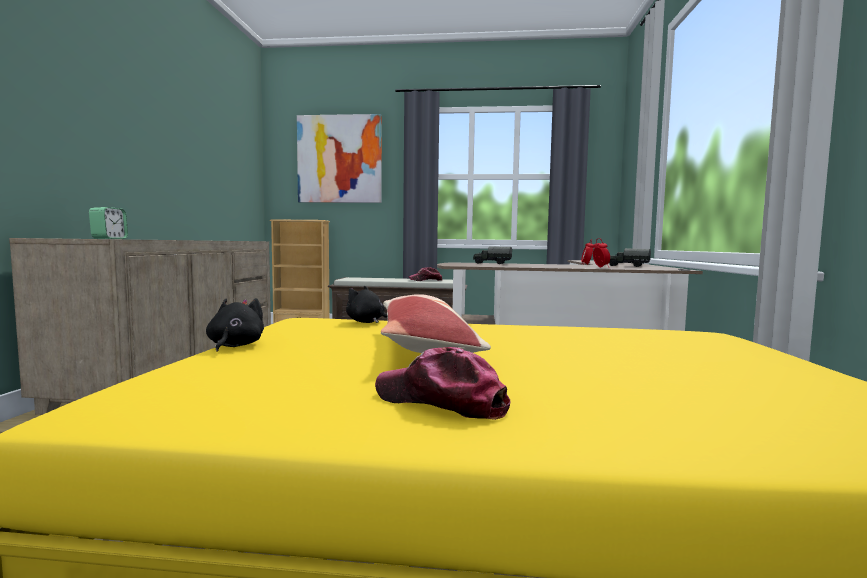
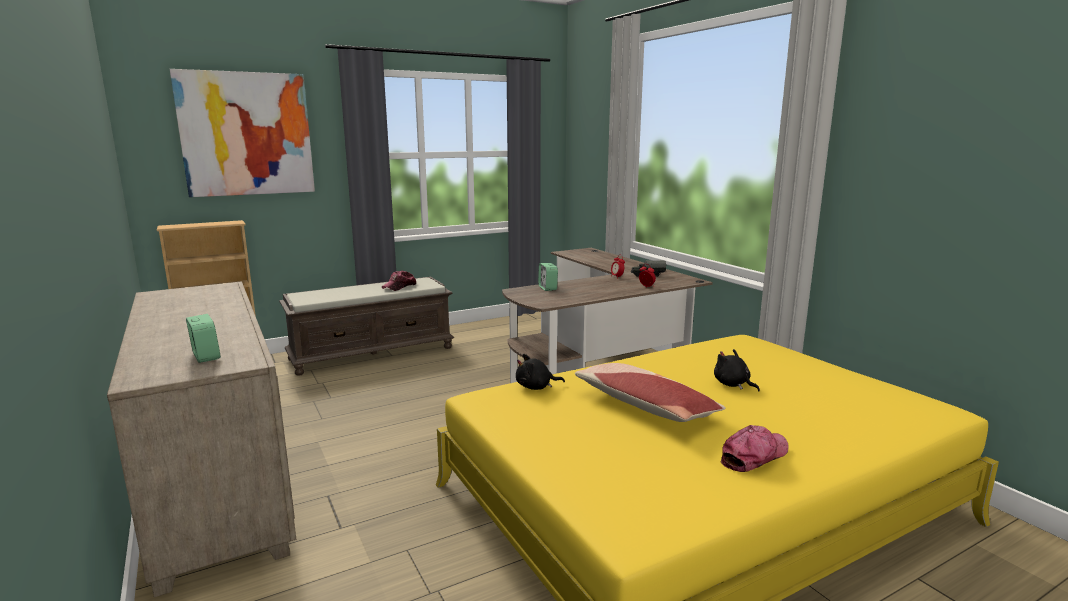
camera: 35 degrees left, 10 degrees up
(234, 346) = (529, 452): black plush toy -> black plush toy (732, 384)
(441, 401) = (753, 456): cap -> cap turned 150 degrees clockwise
(491, 263) = (547, 288): toy truck -> alarm clock

